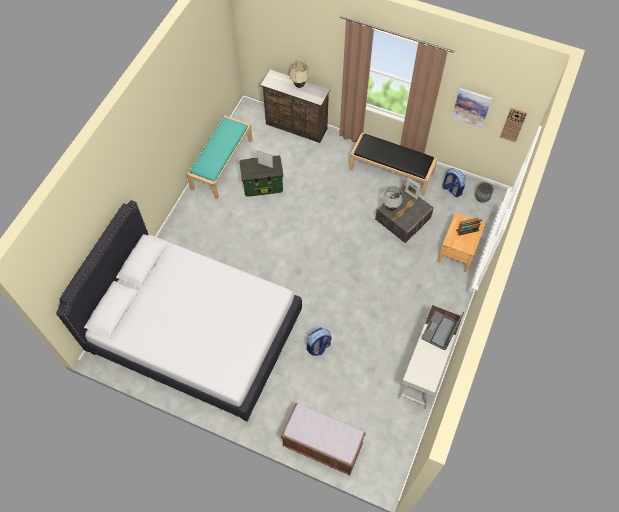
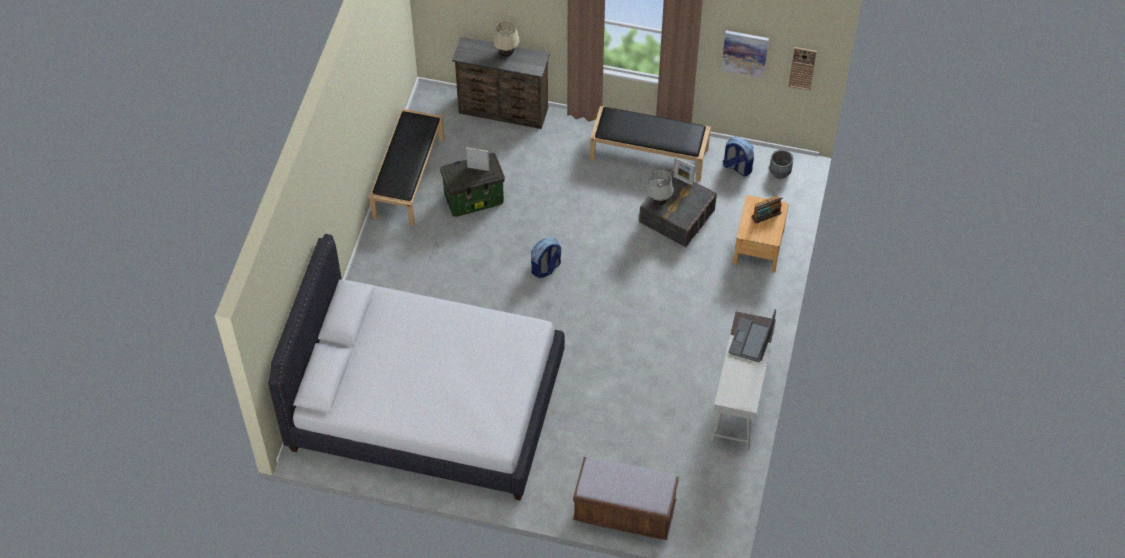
camera: 10 degrees left, 5 degrees down
(222, 163) = (408, 177): turquoise bench -> black bench
(318, 347) = (595, 396): backpack -> backpack (545, 268)

